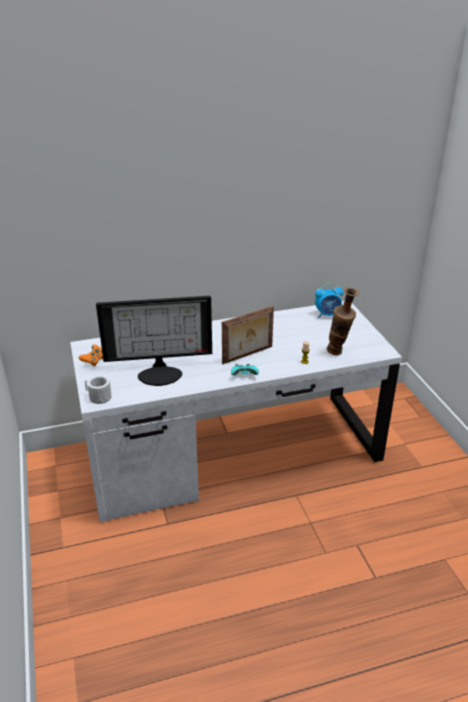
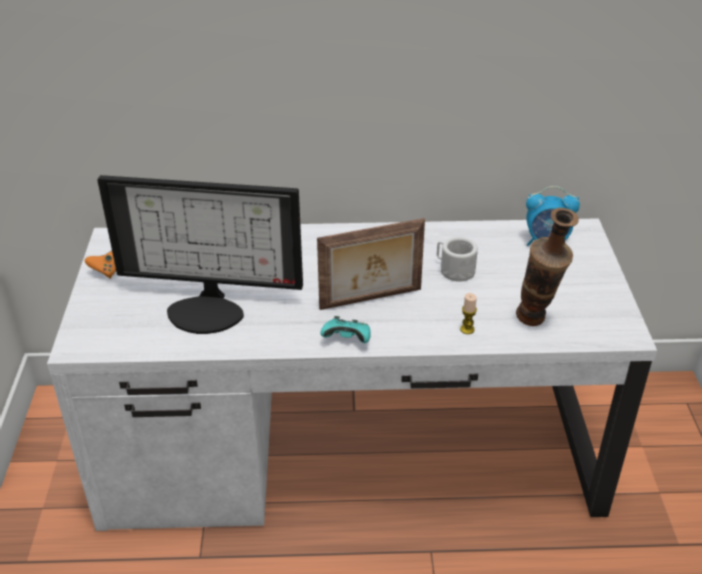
camera: 15 degrees right, 5 degrees up
(98, 397) = (87, 337): white mug -> white mug (454, 270)

